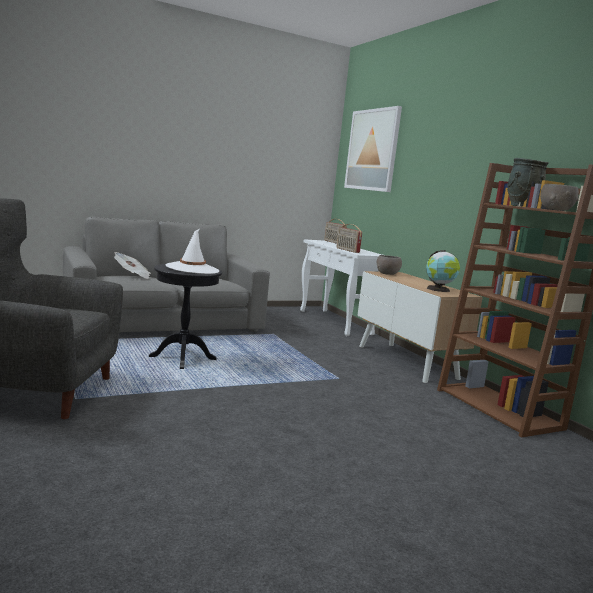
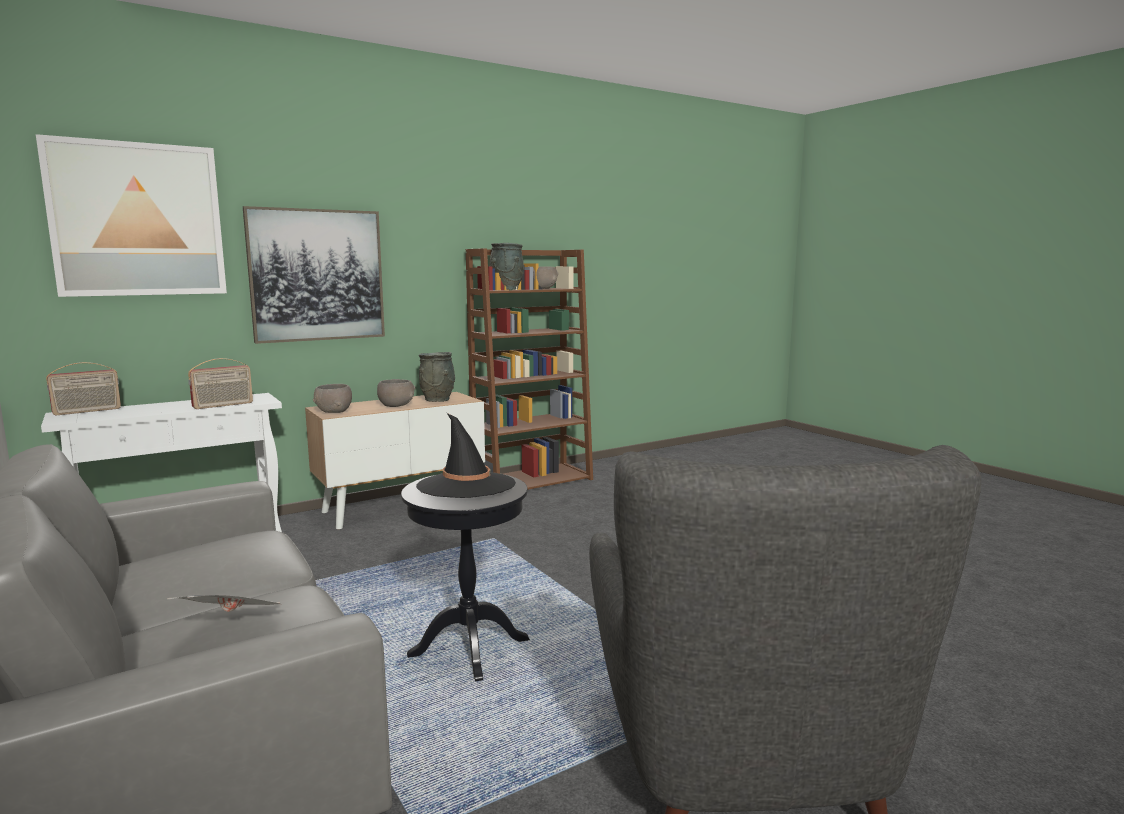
camera: 95 degrees left, 0 degrees up
(192, 269) = (466, 486): white hat -> black hat
(413, 282) = (396, 405): none -> grey bowl
(427, 184) = (317, 275): none -> picture
(439, 289) = (438, 399): globe -> grey vase

